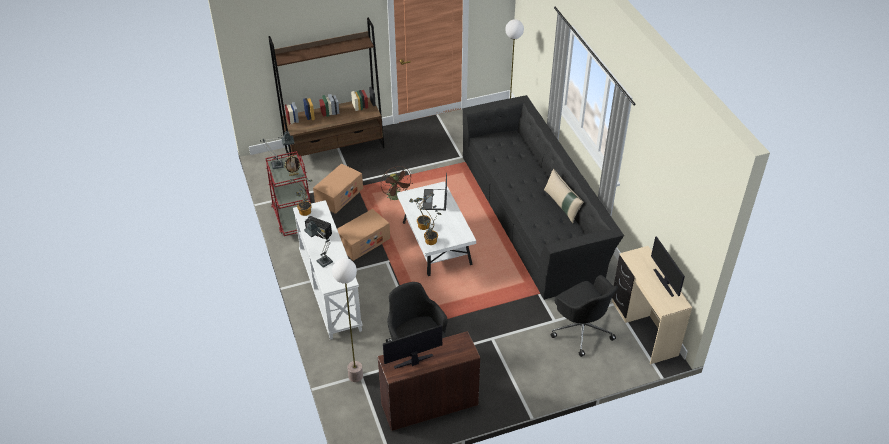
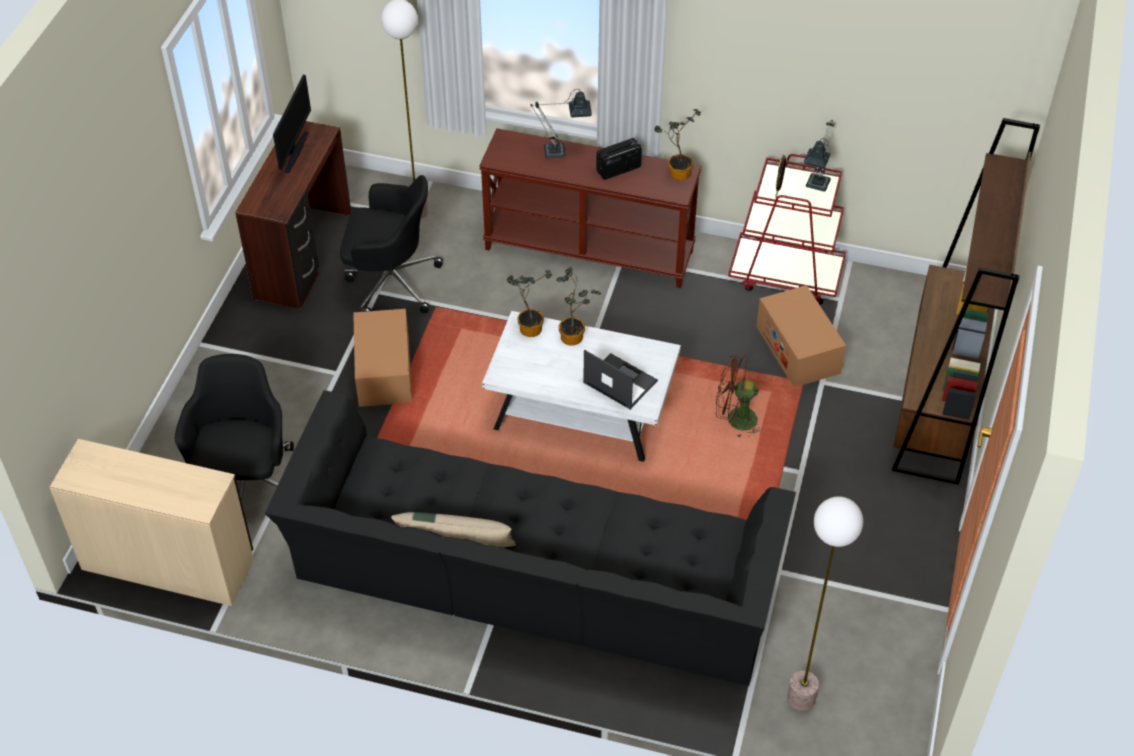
camera: 125 degrees right, 5 degrees up
(329, 291) = (590, 249): white console table -> brown console table
(363, 242) = (660, 329): cardboard box -> cardboard box (384, 371)
(581, 329) = (246, 484): black office chair -> black office chair turned 90 degrees clockwise
(664, 282) = (123, 488): monitor -> none

